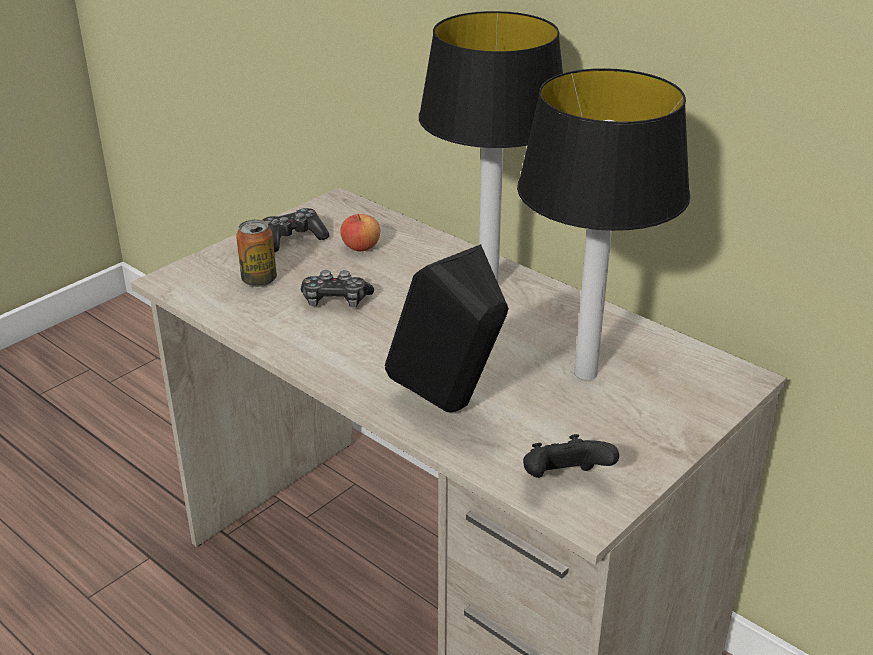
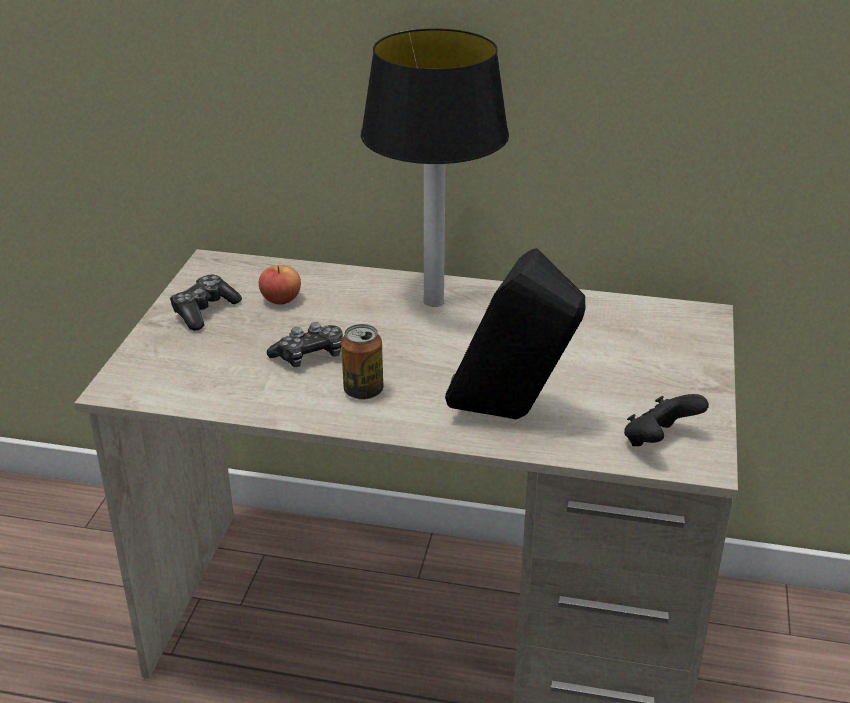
camera: 30 degrees left, 0 degrees up
(259, 280) = (213, 359): can -> can (363, 391)
(586, 372) = (587, 348): table lamp -> none

